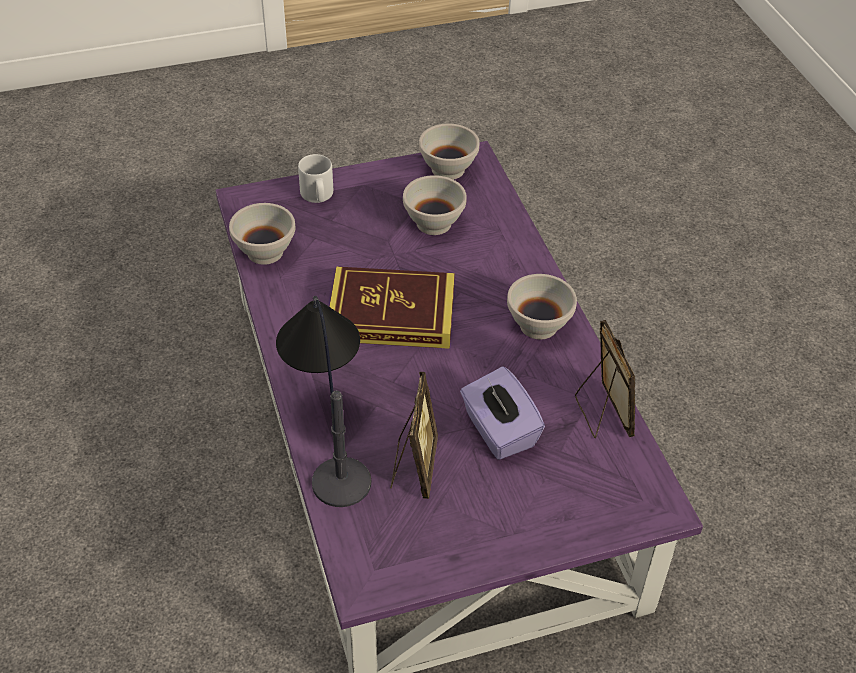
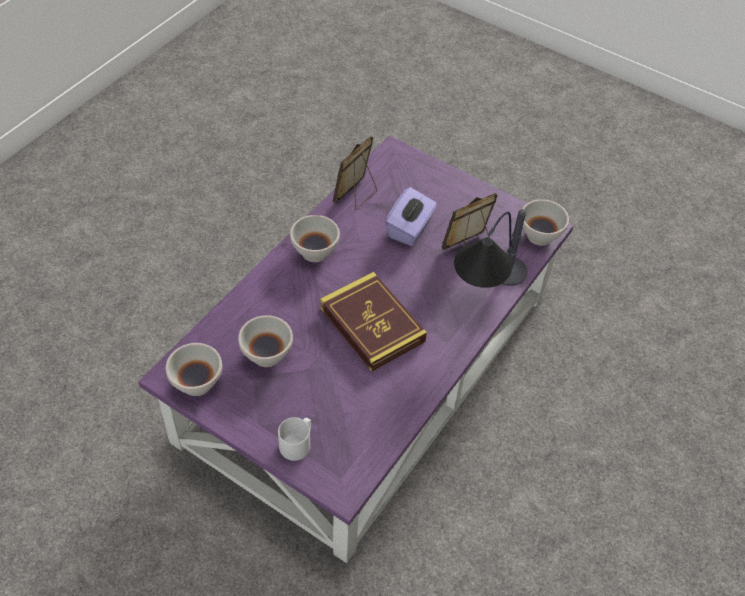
camera: 130 degrees left, 5 degrees up
(266, 252) = (383, 431): white bowl -> white bowl (539, 235)

